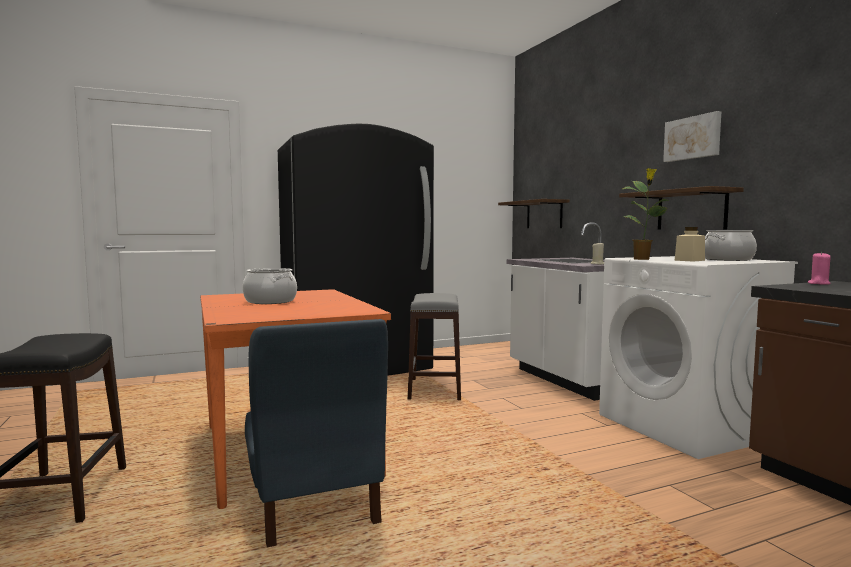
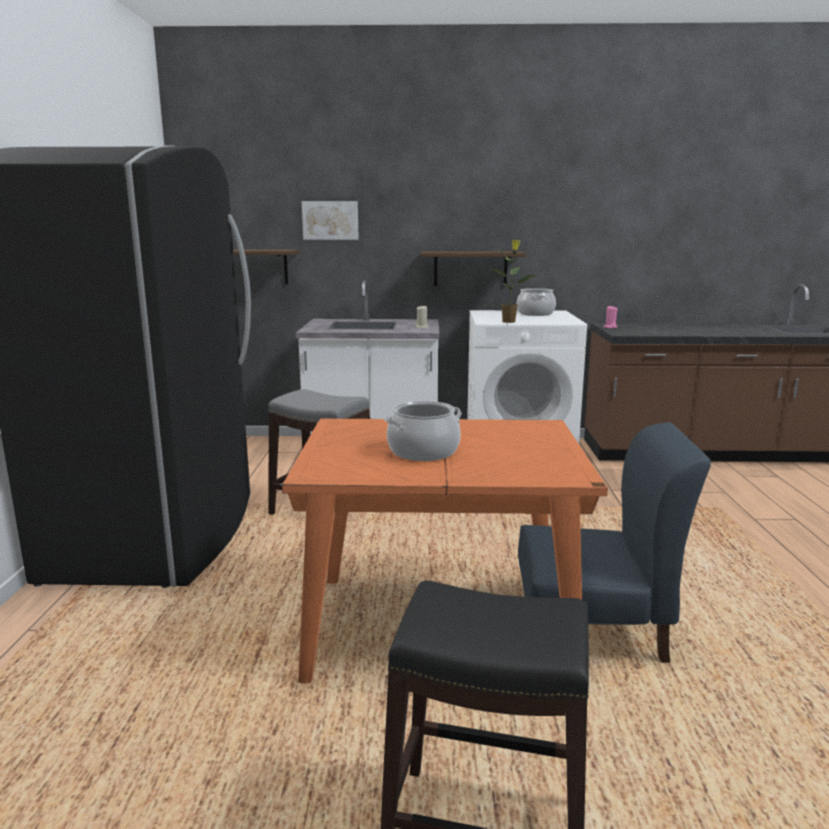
camera: 65 degrees left, 10 degrees up
(689, 260) = (536, 318): beige jar -> none
(693, 138) = (469, 201): picture -> picture (330, 220)

